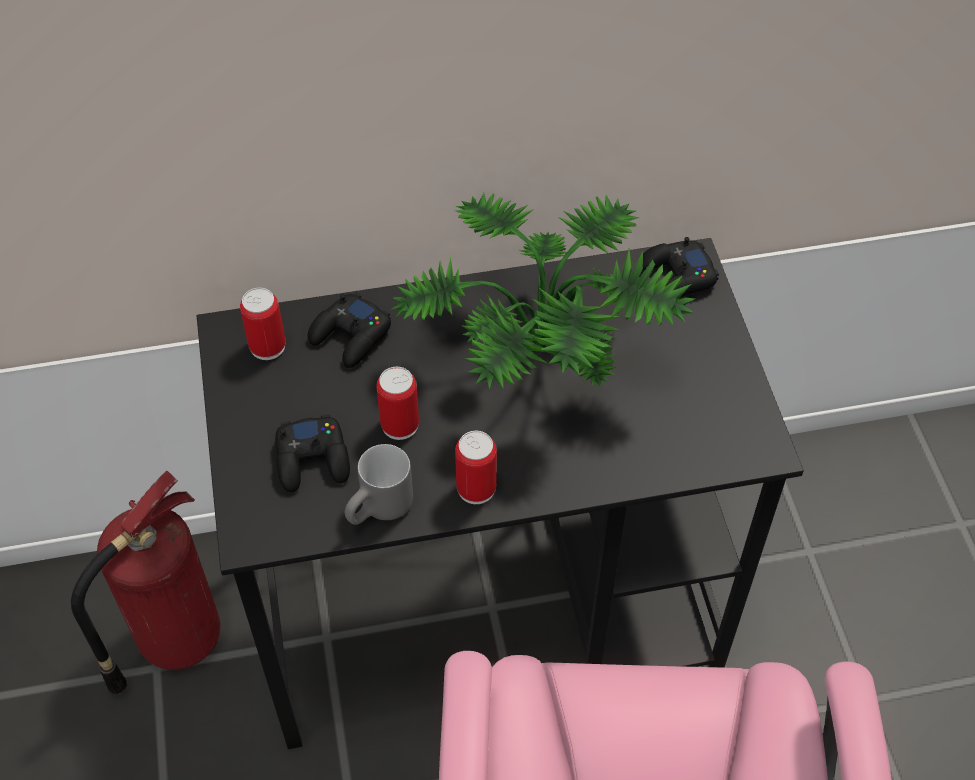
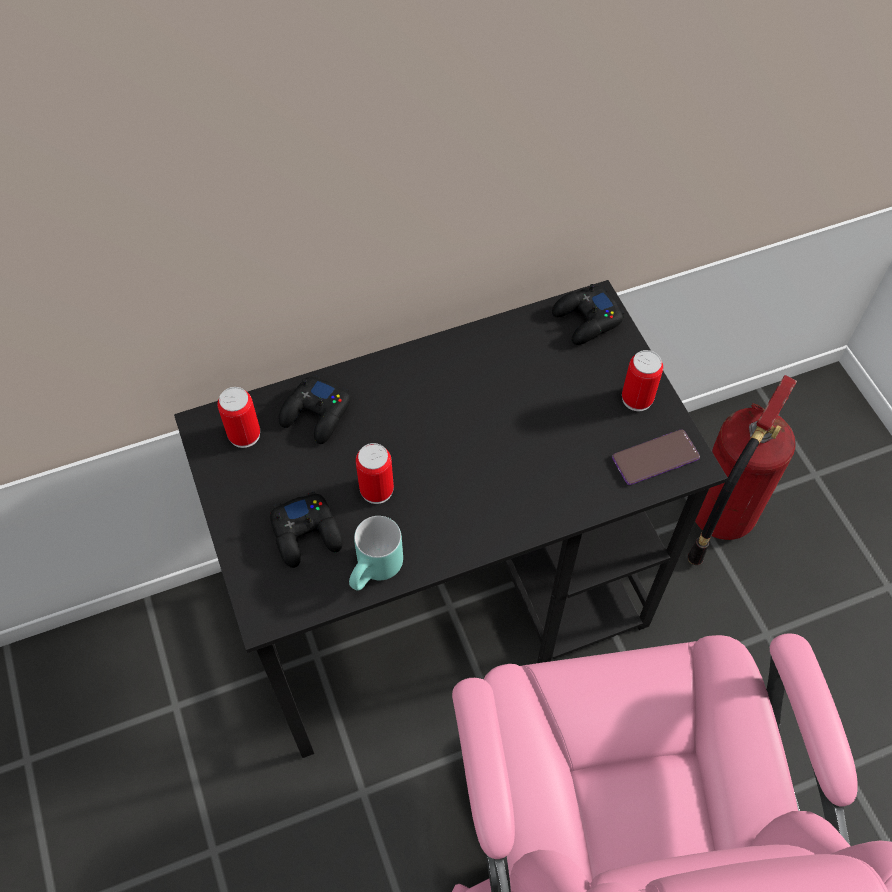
camera: 10 degrees left, 5 degrees up
(174, 640) = (186, 680): fire extinguisher -> fire extinguisher (718, 518)
(382, 511) = (377, 572): grey mug -> turquoise mug
(476, 488) = (455, 537): can -> can (637, 398)
(541, 358) = (486, 410): potted plant -> none
(723, 436) = (655, 458): none -> phone

